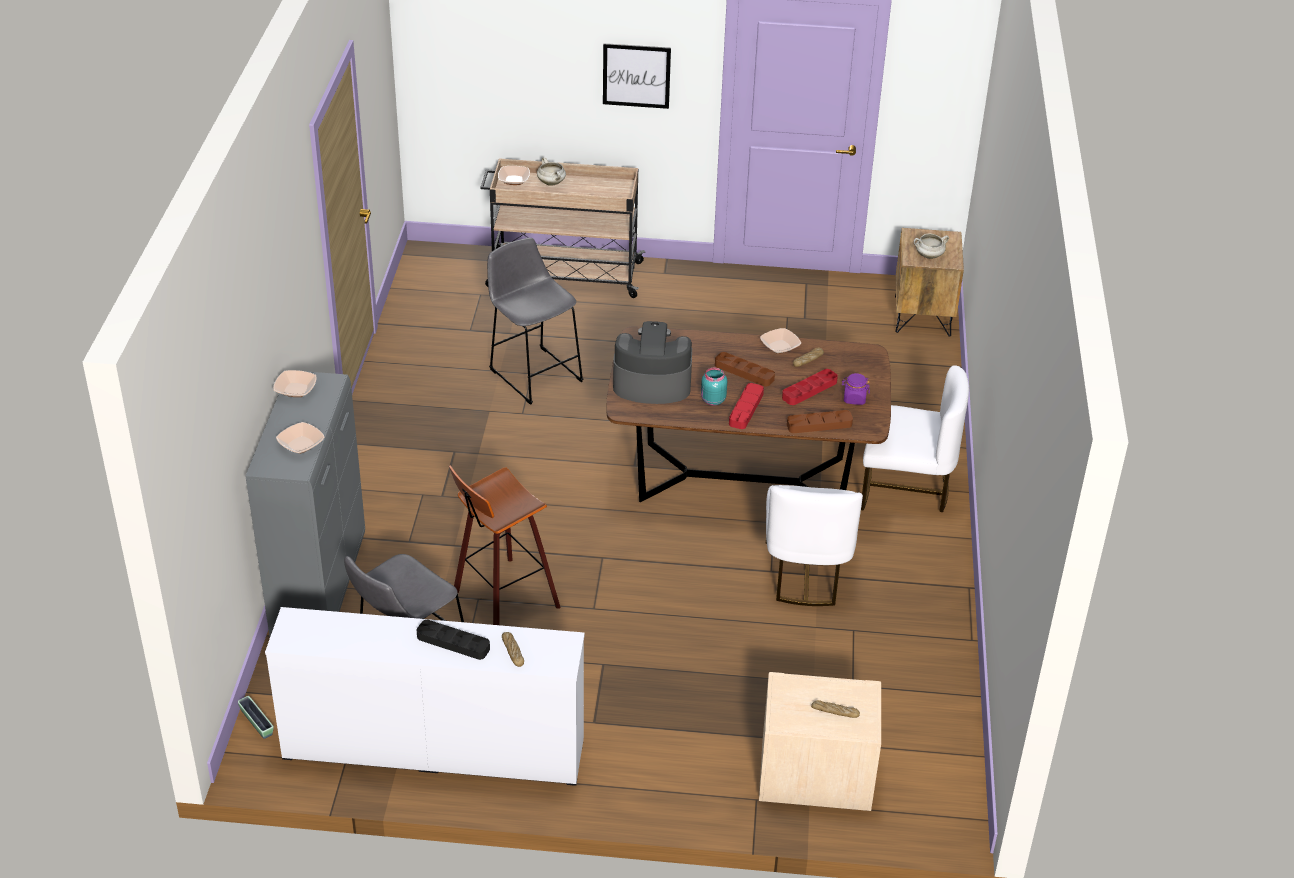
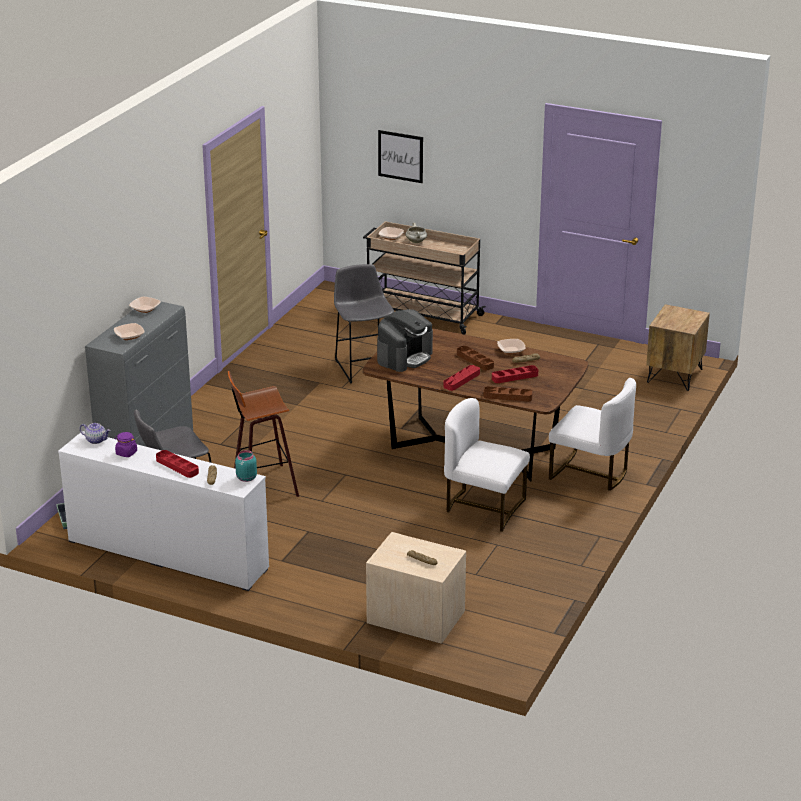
camera: 20 degrees right, 10 degrees down
(311, 620) = (96, 440): none -> teapot
(453, 643) = (177, 466): black tray -> red tray
(636, 75) = (482, 168): picture -> picture (400, 156)
(651, 384) = (404, 357): coffee machine -> coffee machine turned 105 degrees clockwise
(712, 400) = (441, 372): turquoise jar -> turquoise jar (246, 478)
(806, 574) = (484, 508): white chair -> white chair turned 90 degrees clockwise
(854, 399) = (543, 386): purple jar -> purple jar (126, 453)
(929, 256) = (673, 323): white cooking pot -> none

